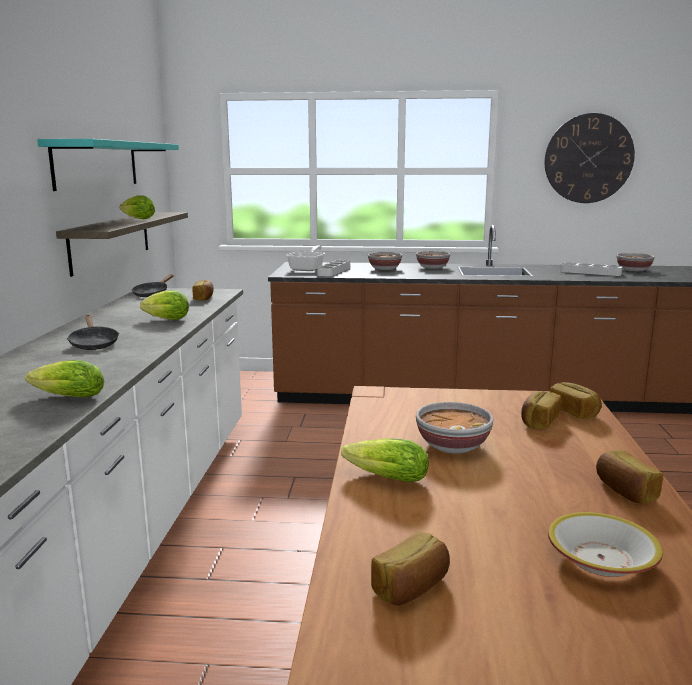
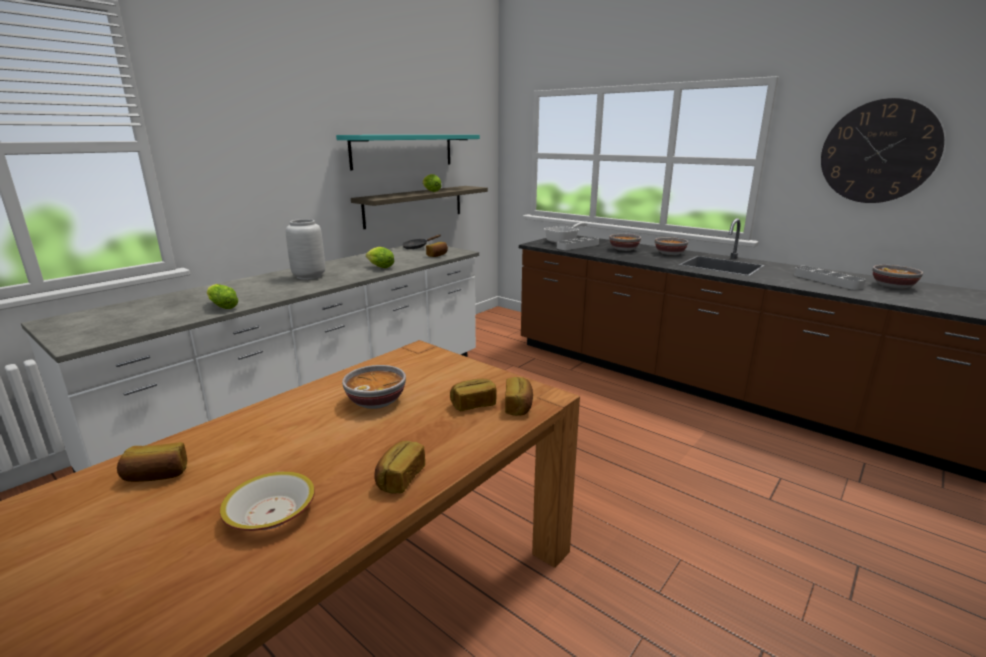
camera: 35 degrees right, 5 degrees up
(93, 343) = (308, 276): black frying pan -> grey vase
(383, 478) = (291, 407): lettuce -> none

